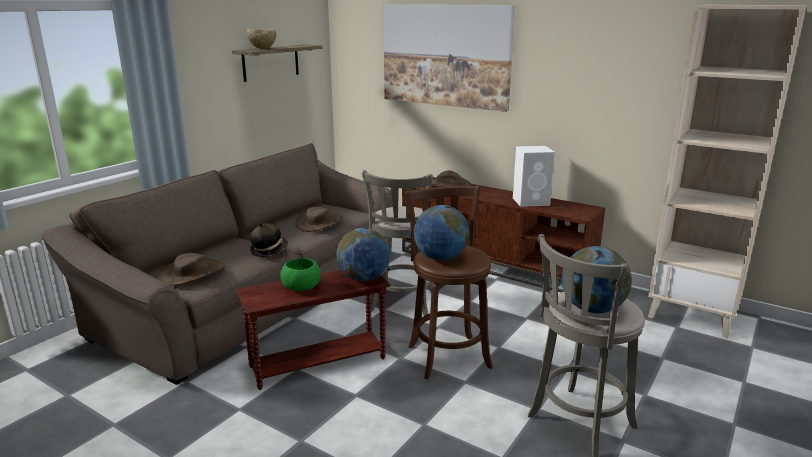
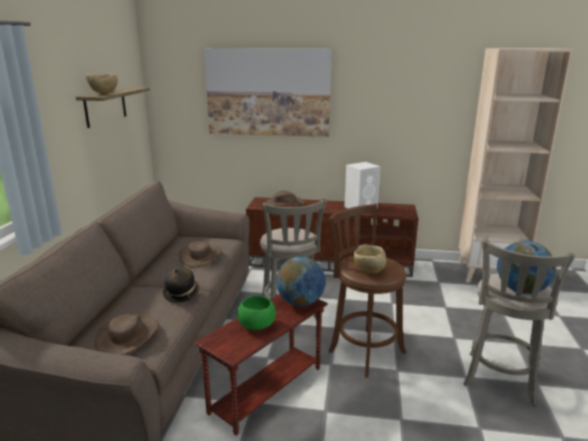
camera: 25 degrees left, 0 degrees up
(440, 258) = (369, 271): globe -> beige bowl

